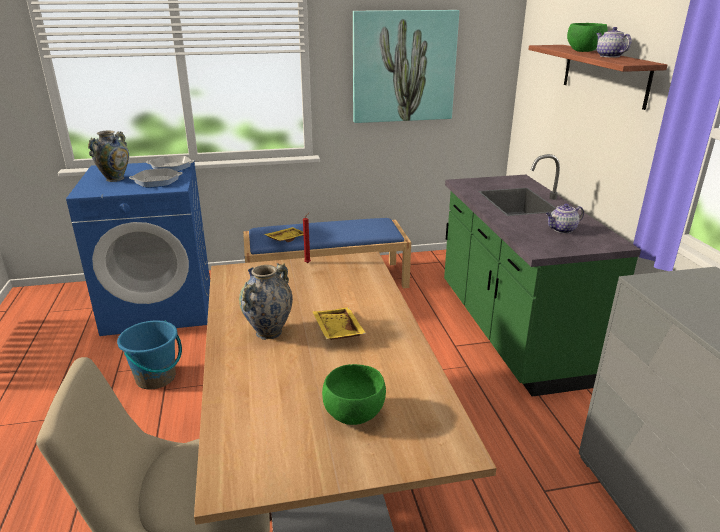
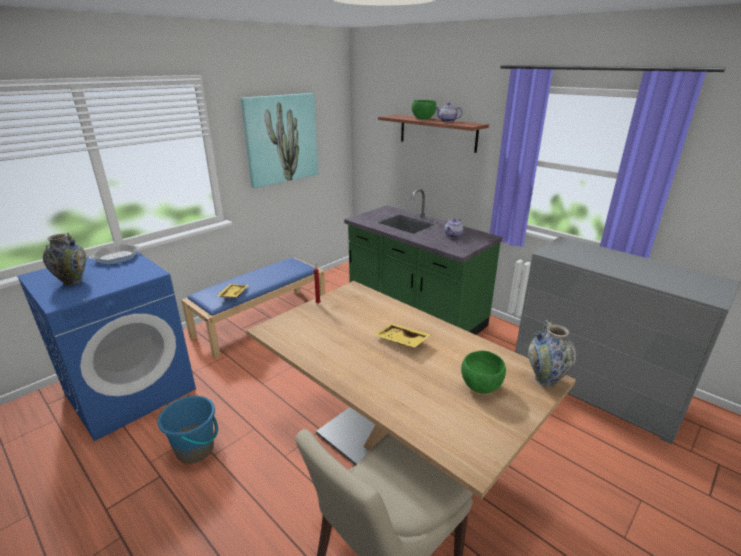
camera: 35 degrees left, 0 degrees up
(157, 181) = (124, 273): frying pan -> none
(269, 332) = (360, 360): vase -> vase (546, 380)

